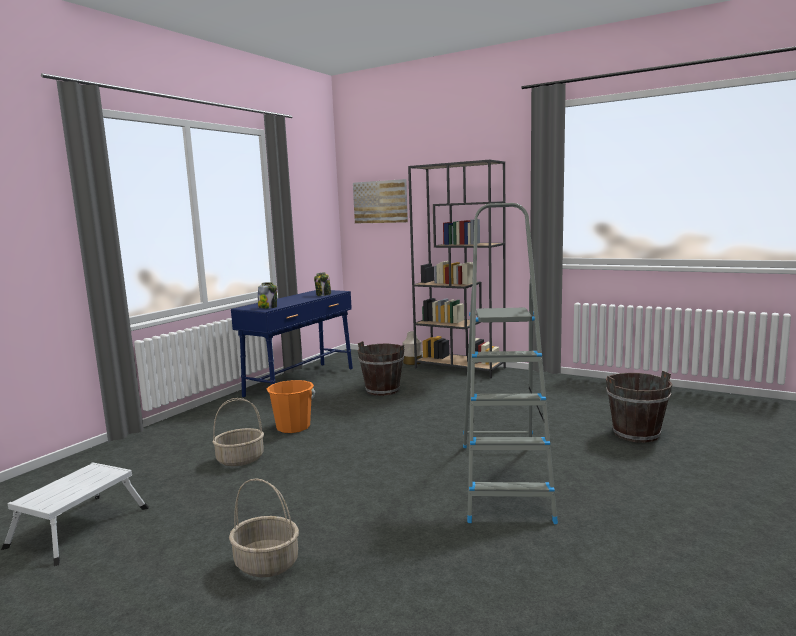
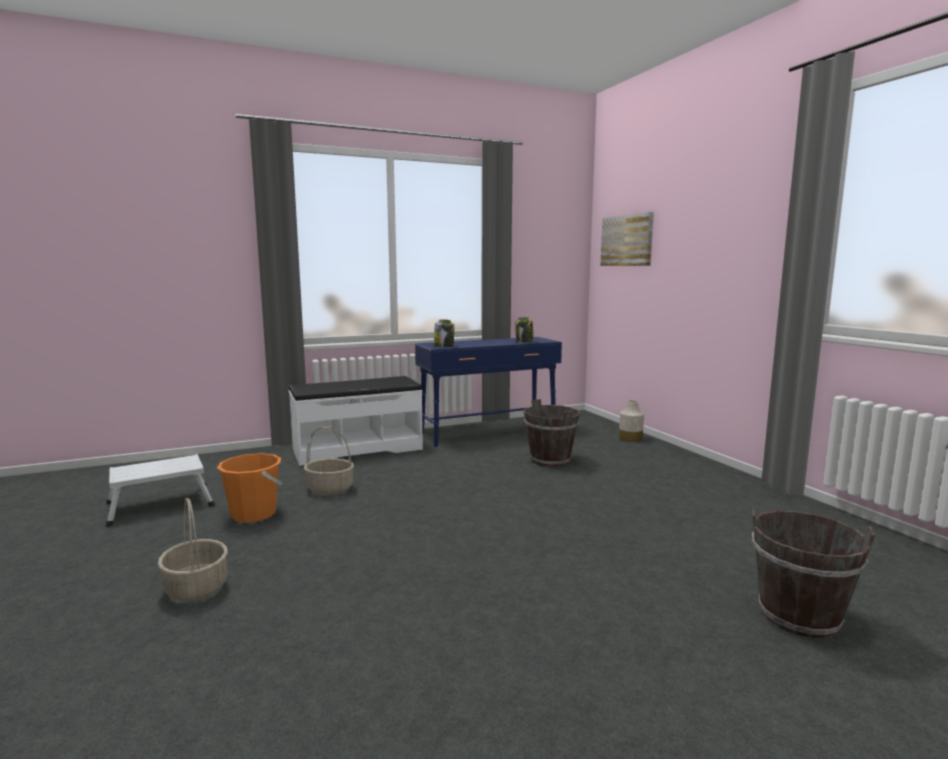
camera: 35 degrees right, 0 degrees up
(203, 423) = (357, 449): none -> white bench
(293, 427) = (413, 473): orange bucket -> orange bucket (254, 514)
(460, 368) = (677, 457): bookcase -> none
(504, 479) = (514, 602): grey step ladder -> none

